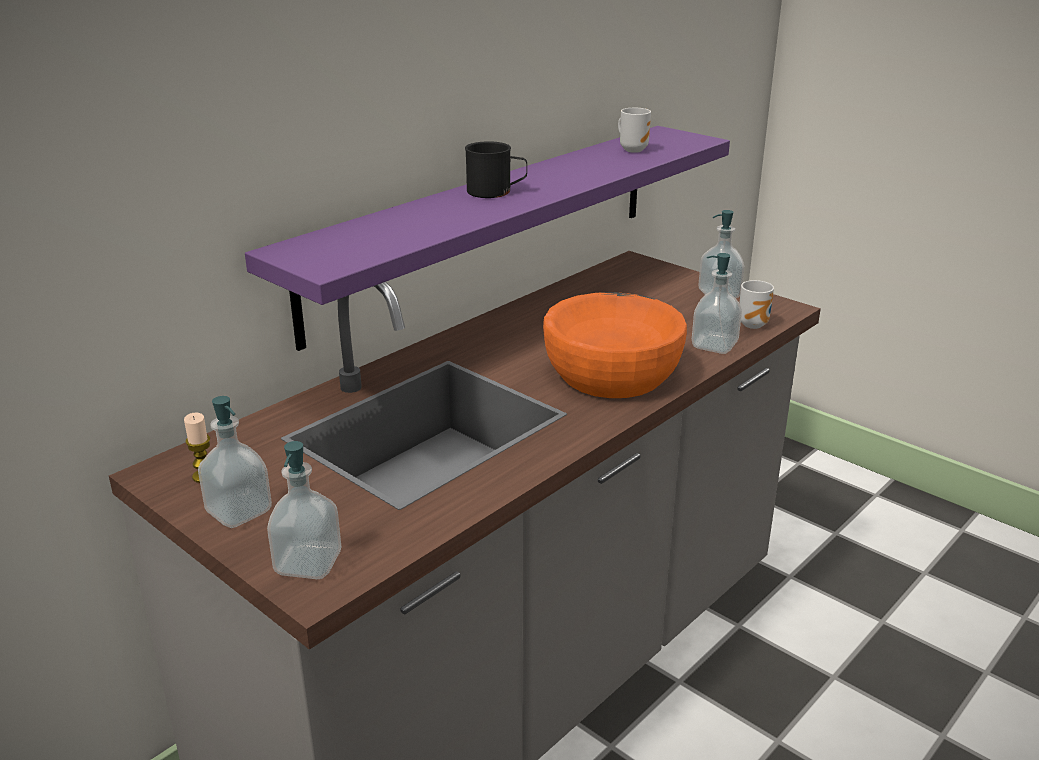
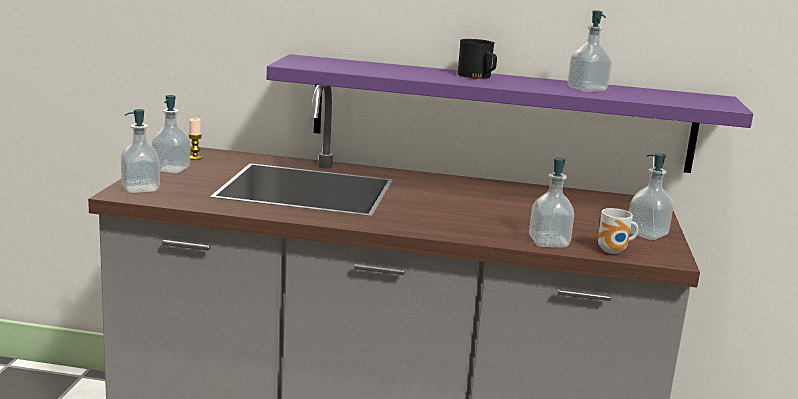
camera: 55 degrees right, 10 degrees down
(595, 165) = (586, 89): none -> soap dispenser
(611, 374) = (446, 219): orange bowl -> none
(633, 149) = (649, 94): mug -> none

